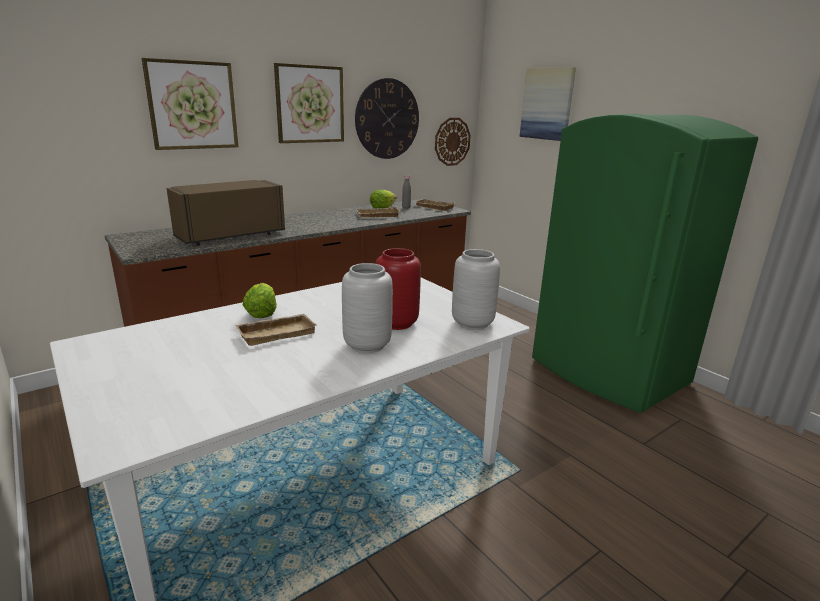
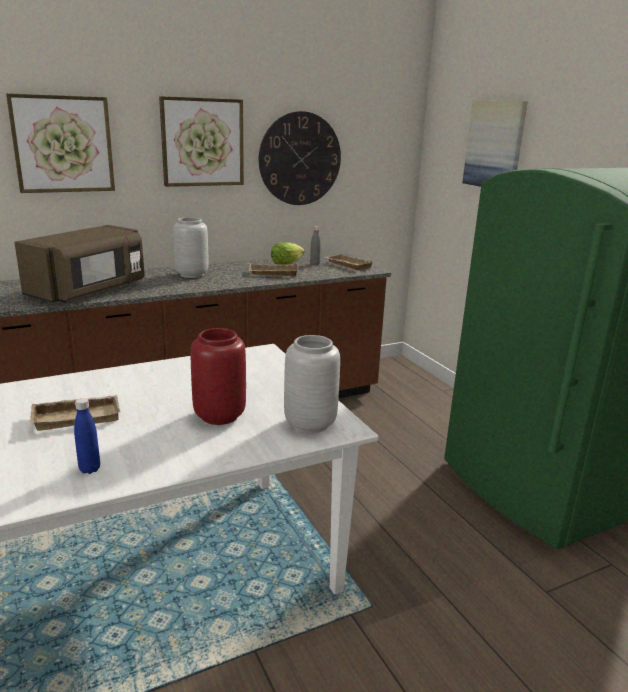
camera: 10 degrees right, 0 degrees up
(229, 235) = (89, 290): brown microwave -> brown microwave turned 150 degrees clockwise
(262, 313) = (77, 390): lettuce -> none
(316, 370) = (89, 469): none -> blue bottle
(366, 345) = (166, 442): grey vase -> grey vase (191, 274)
(452, 141) = (385, 185): wall clock -> none

